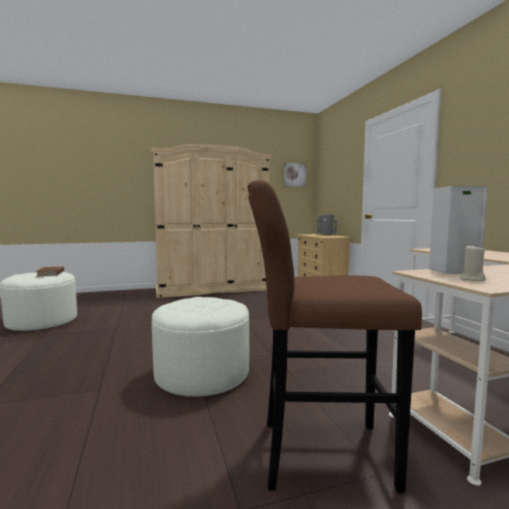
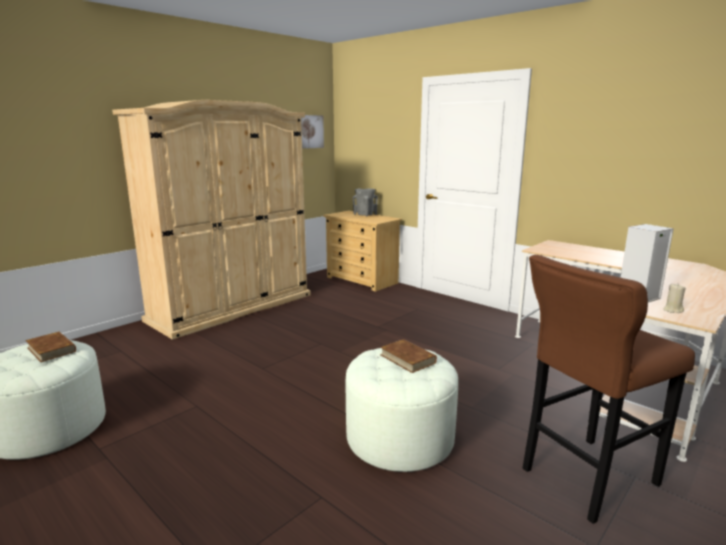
camera: 30 degrees left, 10 degrees up
(212, 303) = (407, 359): none -> brown book

